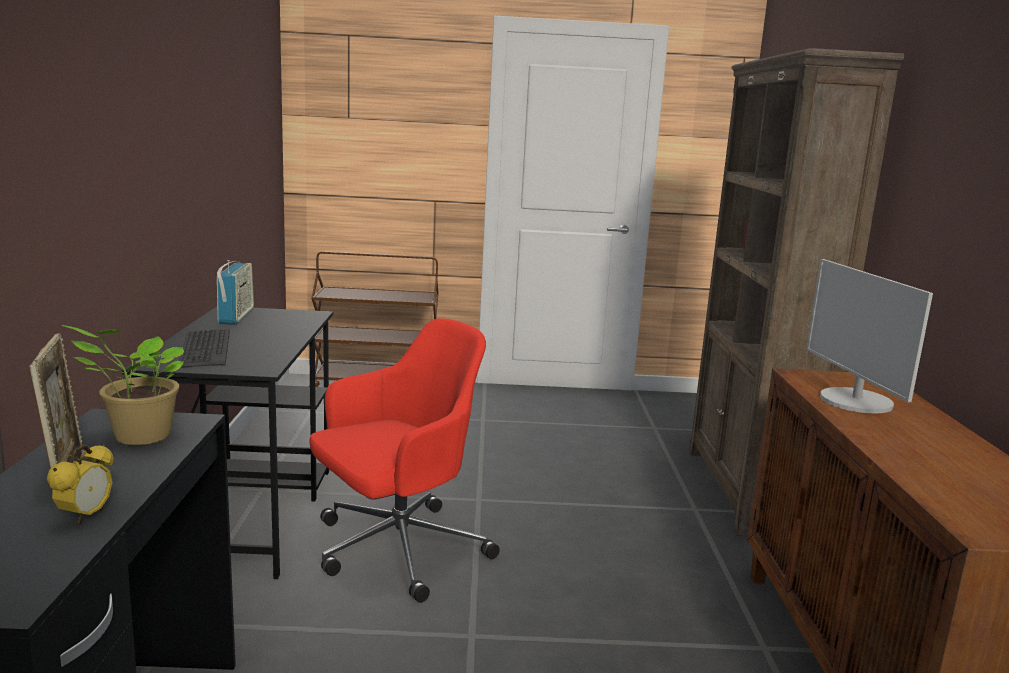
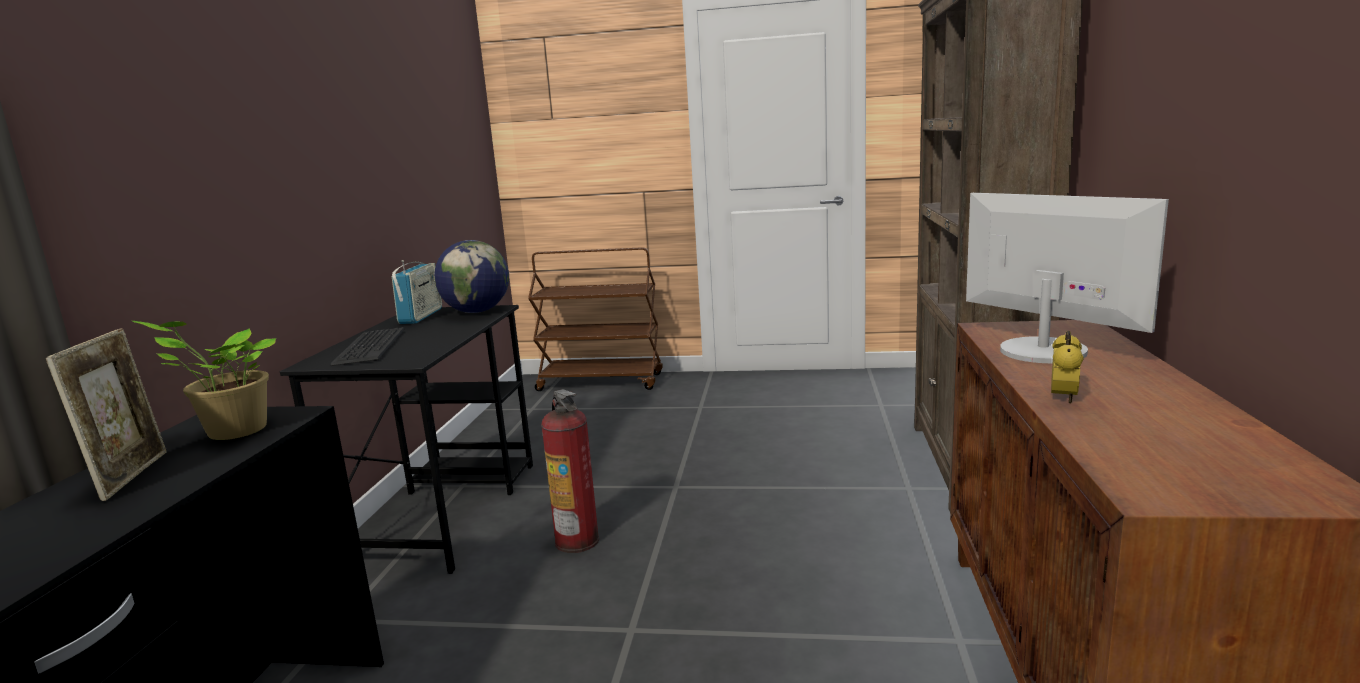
camera: 10 degrees right, 0 degrees up
(85, 516) = (118, 512): alarm clock -> alarm clock (1063, 398)
(294, 316) = (477, 312): none -> globe
(396, 550) = (578, 541): red office chair -> fire extinguisher
(855, 401) = (1043, 351): monitor -> monitor turned 150 degrees clockwise

